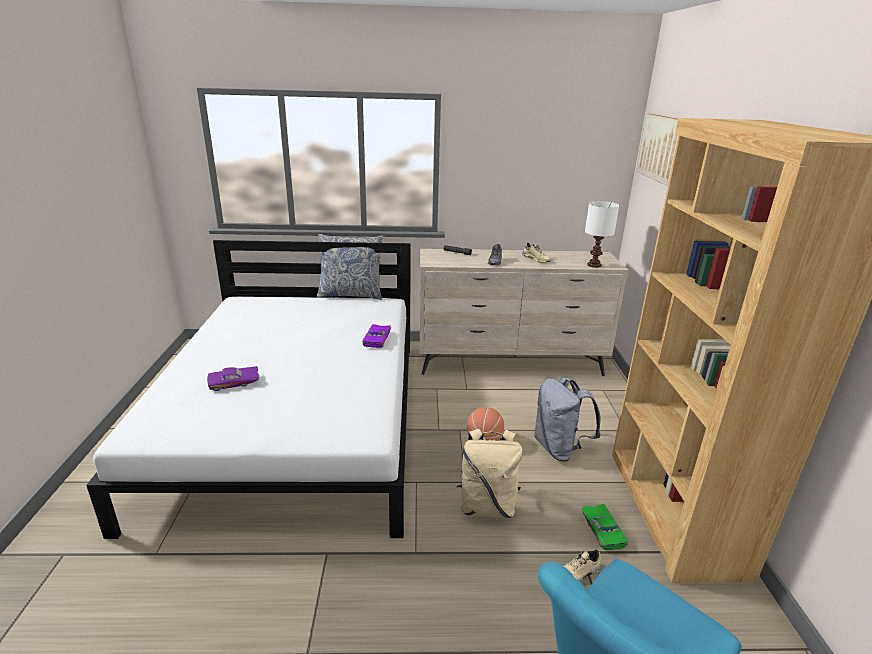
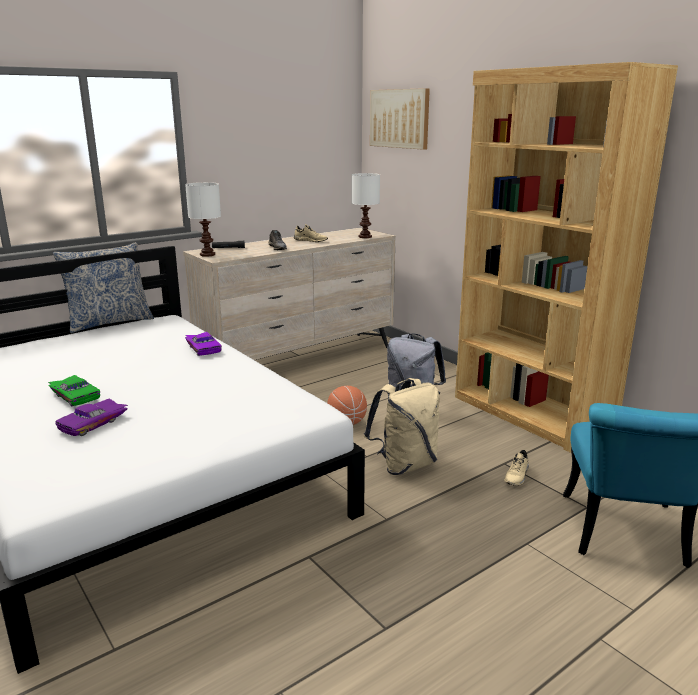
camera: 35 degrees left, 5 degrees down
(430, 257) = (208, 255): none -> white table lamp
(604, 530) = (503, 444): green toy car -> green toy car (77, 395)

